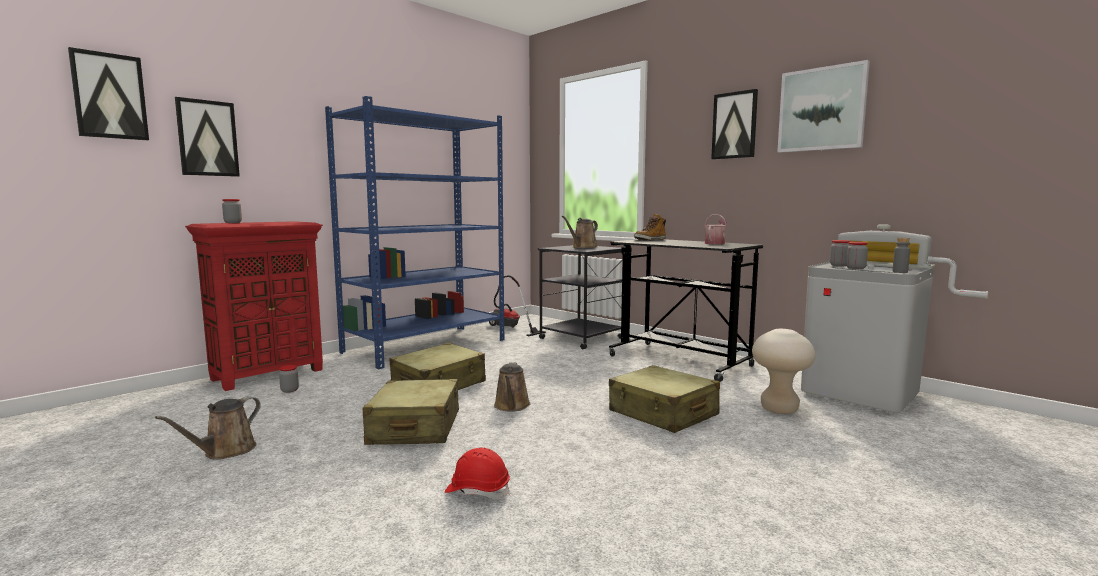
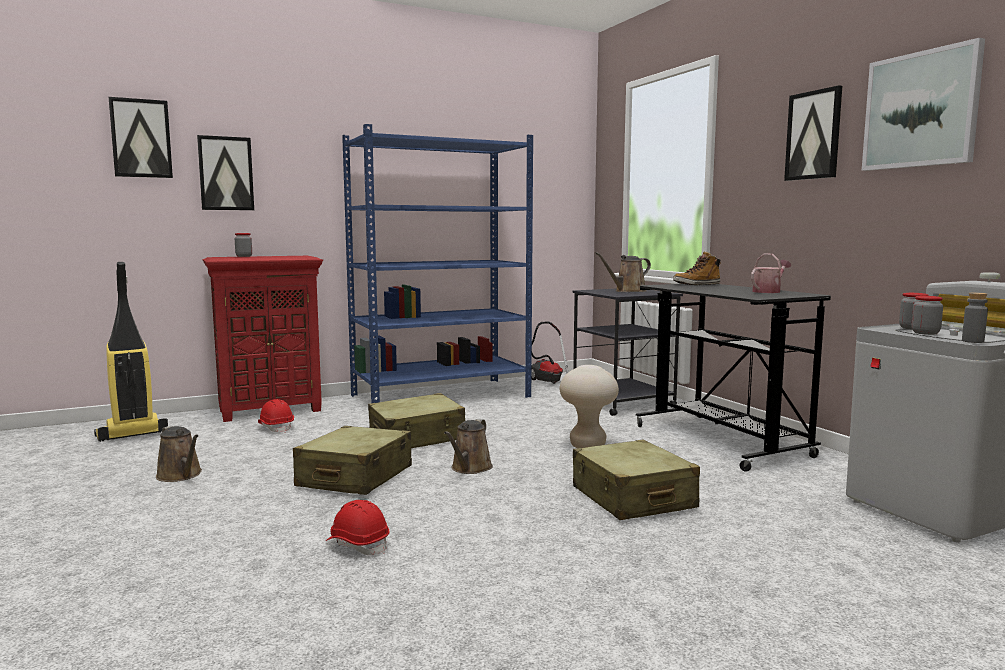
camera: 20 degrees right, 0 degrees up
(125, 416) = (131, 435): none -> vacuum cleaner
(225, 451) = (181, 475): brown watering can -> brown watering can turned 90 degrees counterclockwise
(289, 390) = (276, 427): jar -> red hard hat
(779, 409) = (792, 513): beige stool -> beige stool (587, 446)

